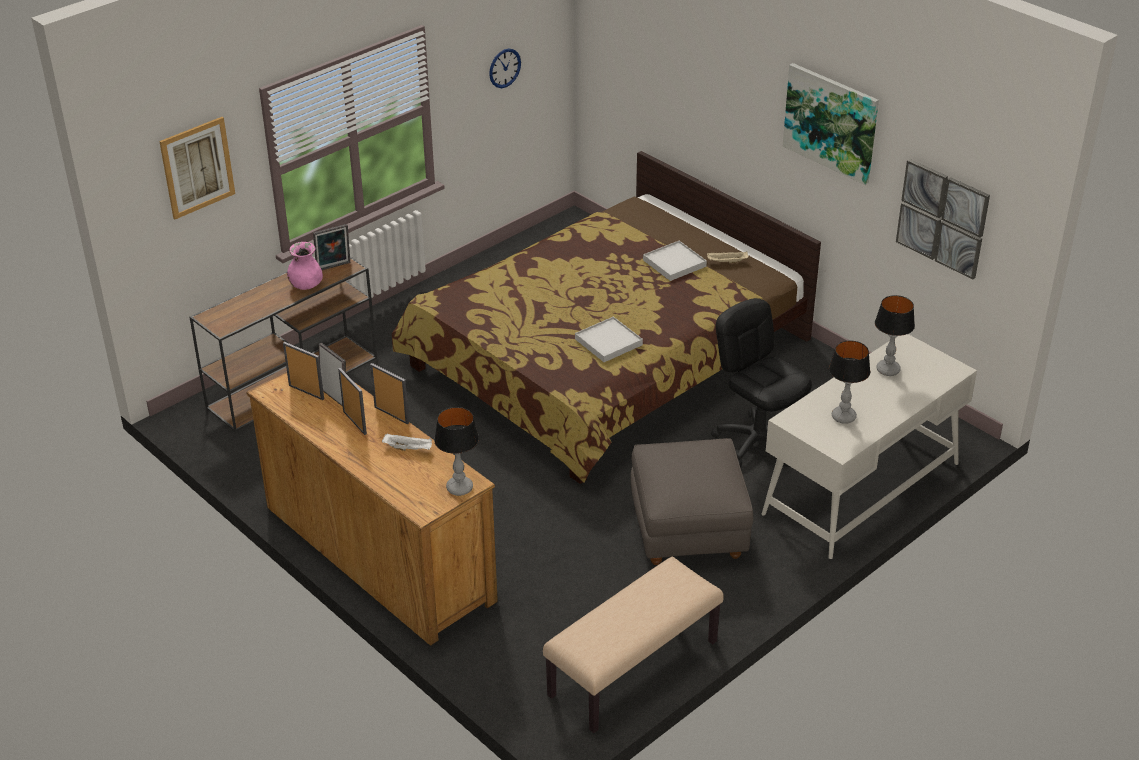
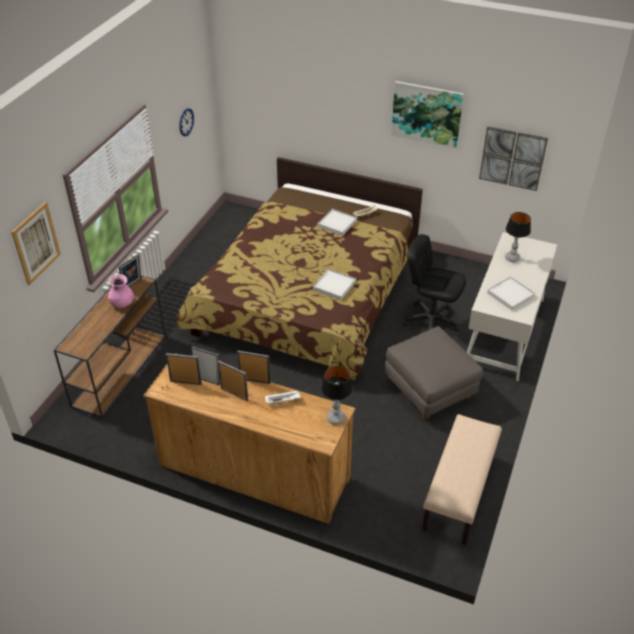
camera: 25 degrees left, 5 degrees up
(843, 417) = (510, 295): table lamp -> white tray

